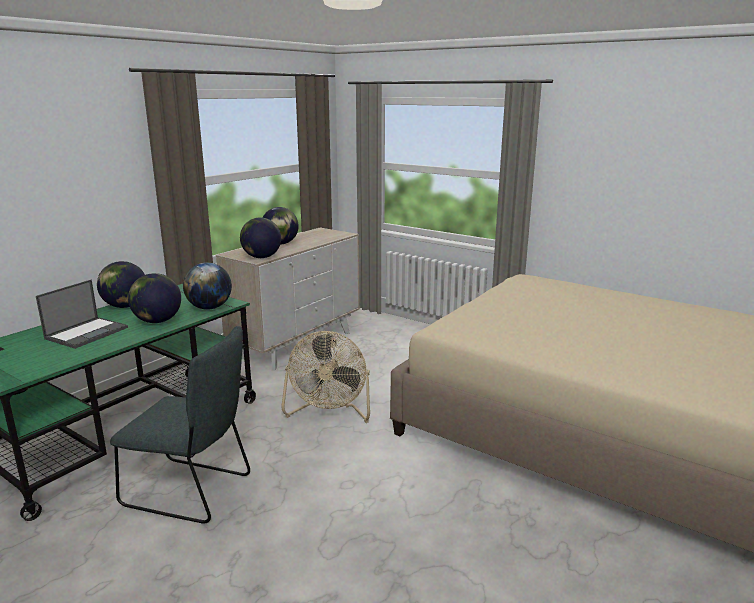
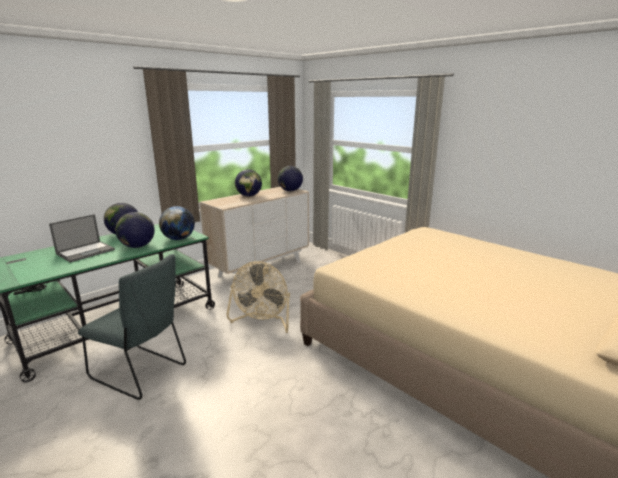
camera: 10 degrees right, 0 degrees up
(261, 257) = (229, 204): globe -> globe (290, 191)

